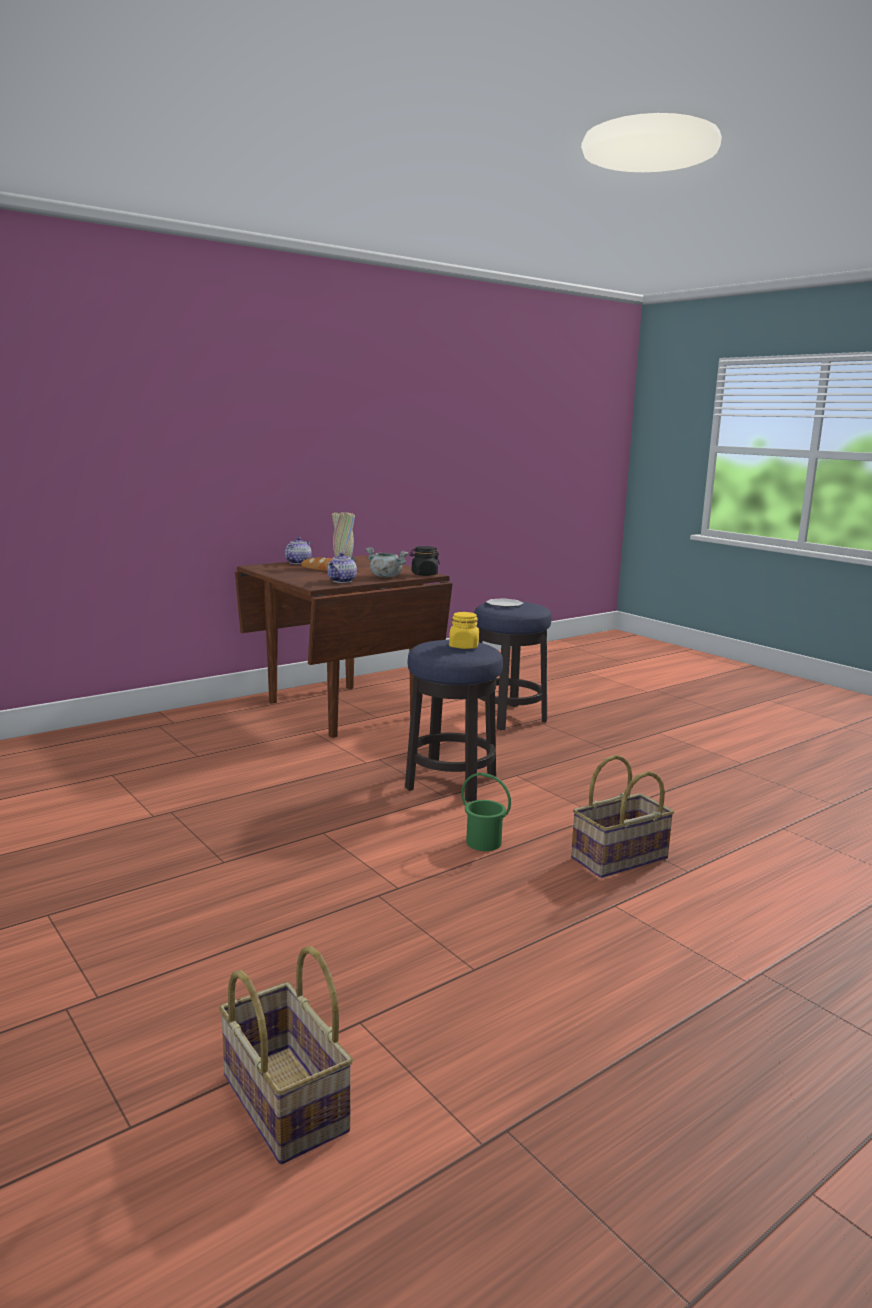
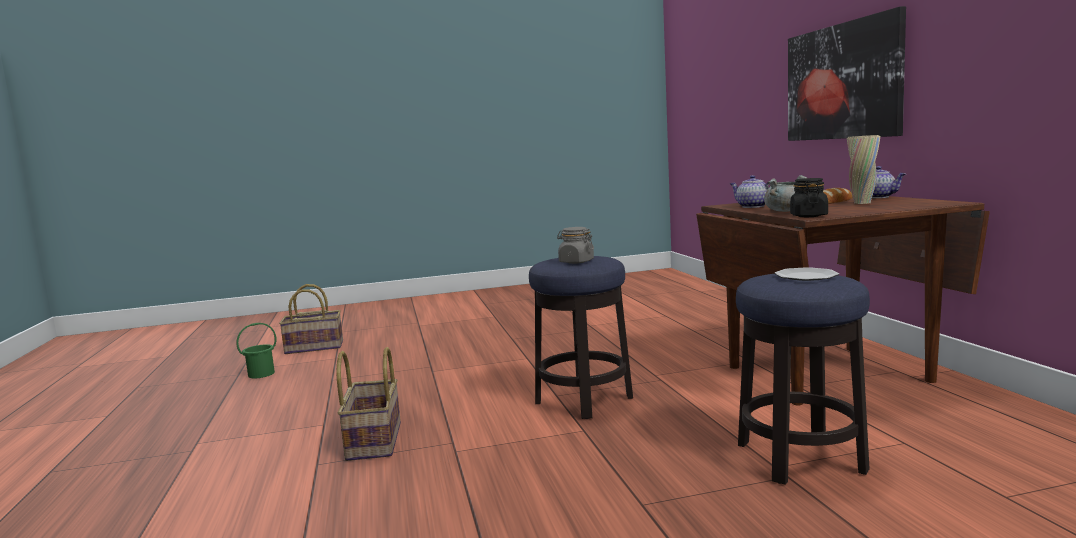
camera: 115 degrees right, 5 degrees down
(191, 457) = (842, 82): none -> picture
(464, 646) = (576, 262): yellow jar -> grey jar
(483, 843) = (459, 398): green bucket -> green bucket (261, 374)

